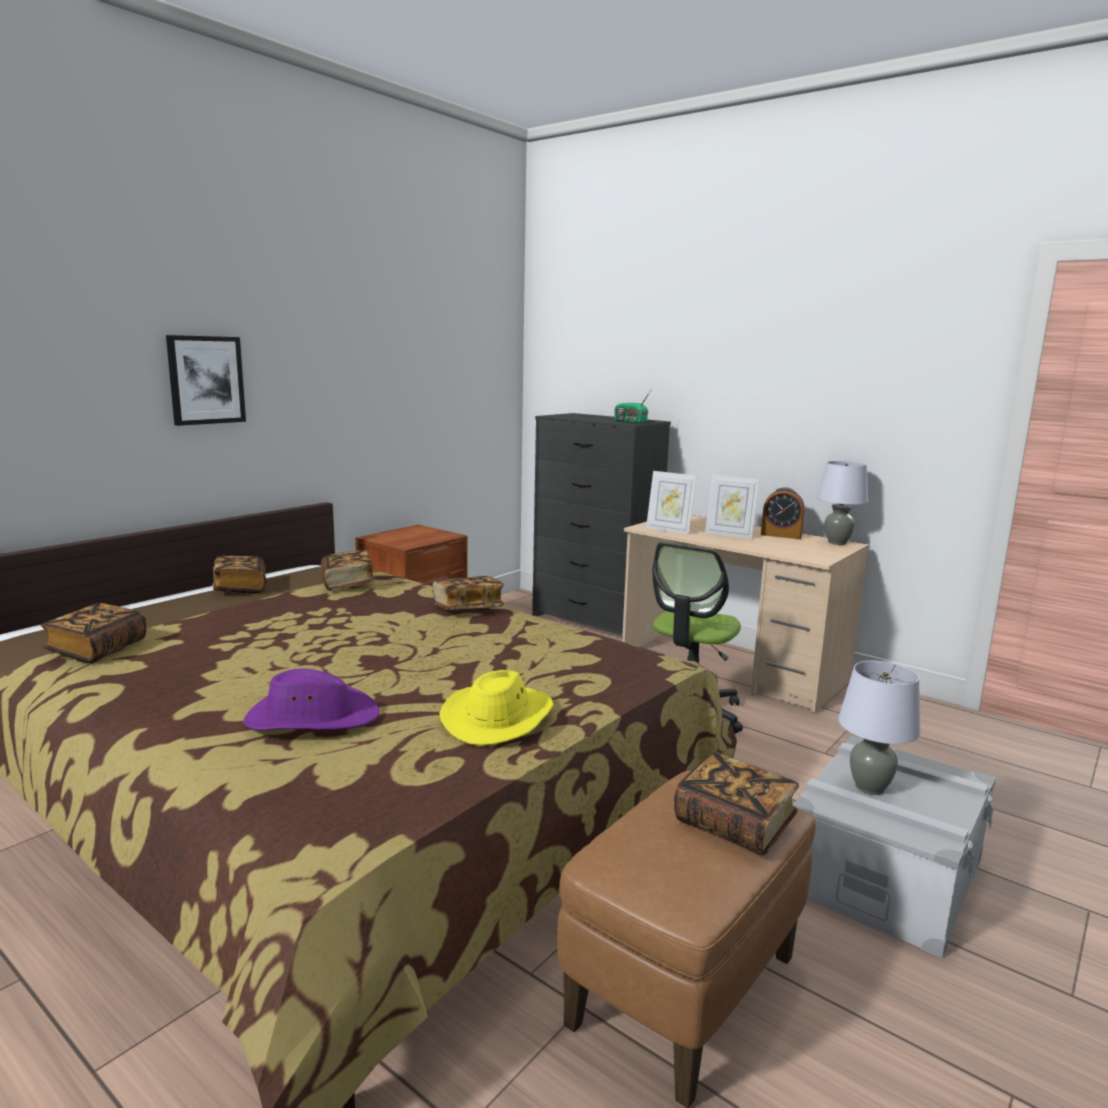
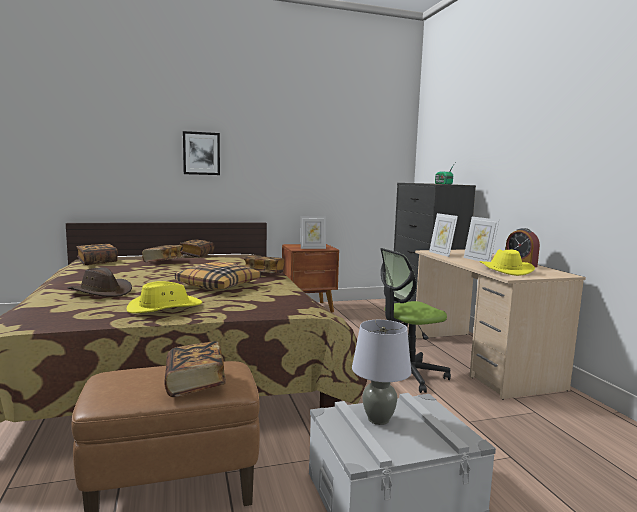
camera: 35 degrees right, 5 degrees down
(311, 718) = (102, 292): purple hat -> brown hat
(347, 584) = (236, 258): book -> book (163, 261)
(423, 538) = (312, 248): none -> picture frame
(465, 650) = (219, 285): none -> pillow
(789, 548) = (504, 270): none -> yellow hat
(837, 542) = (557, 273): grey table lamp -> none

